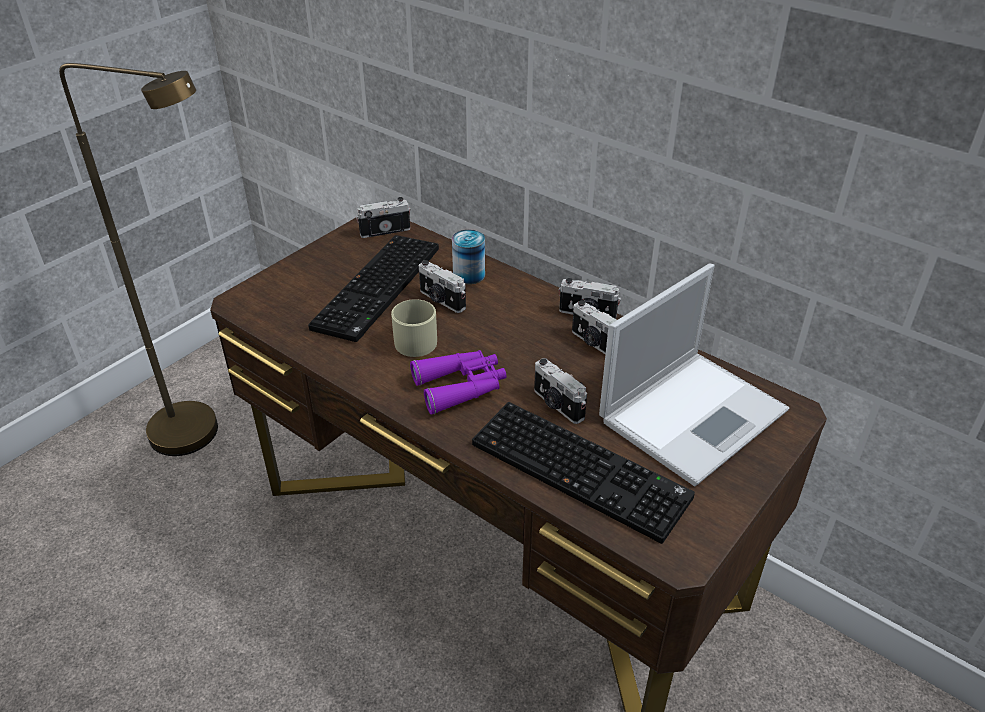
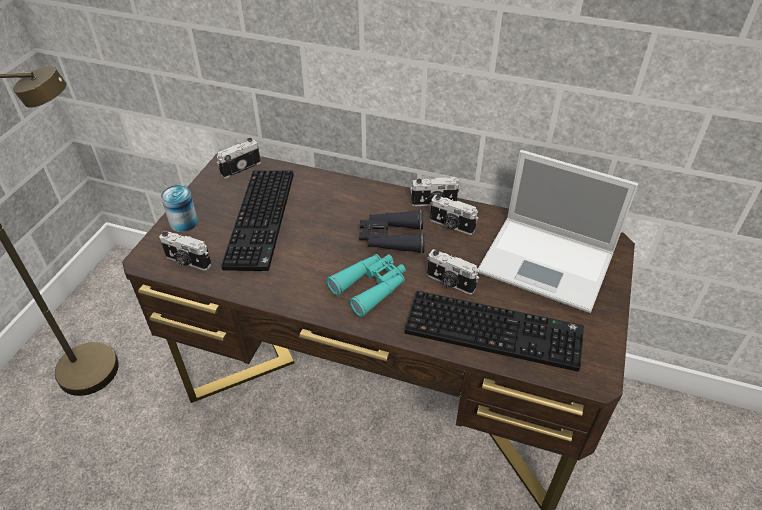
camera: 20 degrees left, 5 degrees up
(413, 340) = (312, 257): beige mug -> none
(441, 300) = (317, 218): camera -> camera (187, 262)
(461, 387) = (371, 287): purple binoculars -> turquoise binoculars
(469, 275) = (328, 191): can -> can (184, 222)
(514, 340) = (391, 238): none -> black binoculars
(694, 414) = (549, 263): laptop -> laptop turned 90 degrees clockwise

